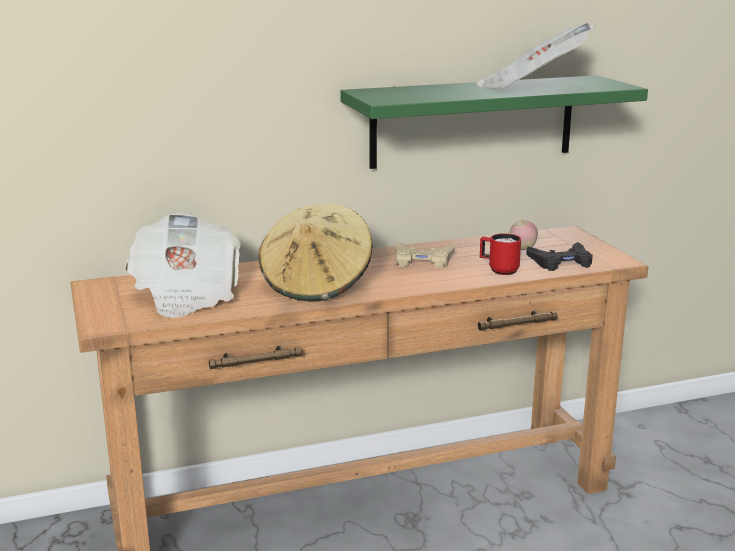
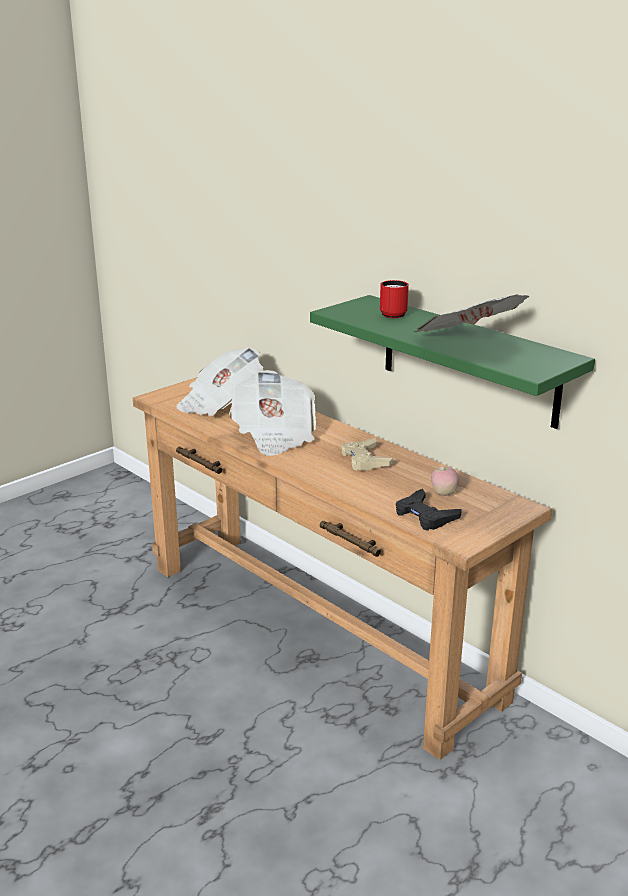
camera: 65 degrees right, 5 degrees up
(317, 285) = (274, 435): beige hat -> newspaper
(499, 270) = (374, 492): red mug -> red mug (393, 313)

